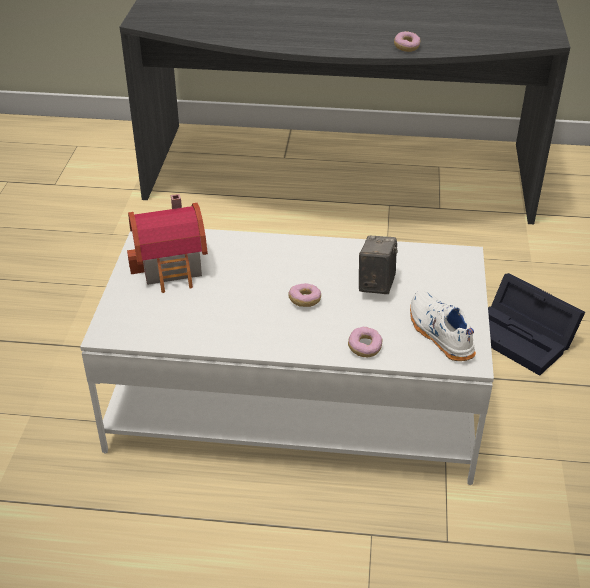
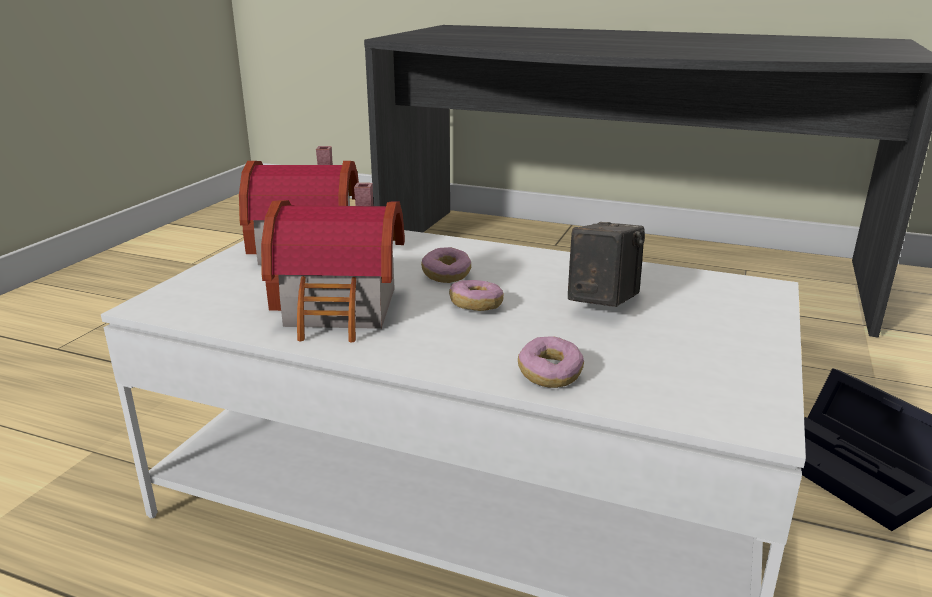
camera: 15 degrees right, 15 degrees down
(228, 317) = (343, 310): none -> toy house
(406, 47) = (705, 55): donut -> donut (446, 275)
(439, 334) = (698, 375): white shoe -> none

